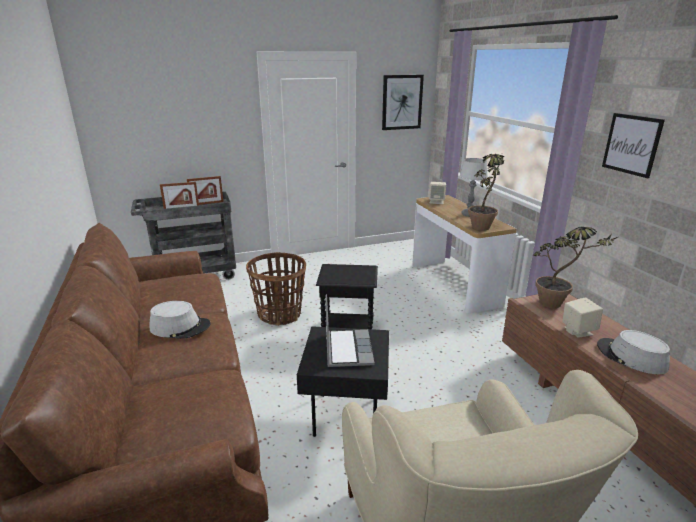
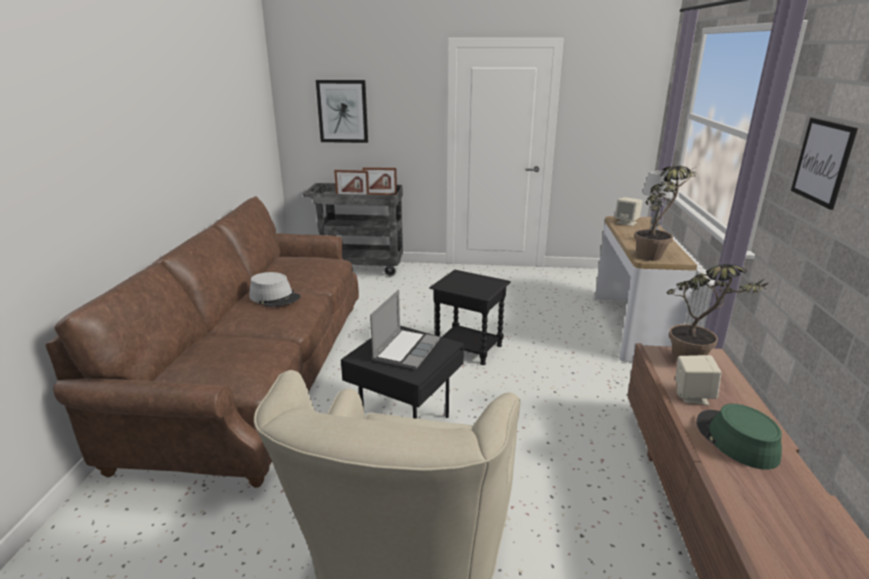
camera: 25 degrees right, 0 degrees up
(280, 314) = (413, 318): basket -> none
(402, 102) = (619, 99): picture -> picture (342, 111)
(631, 357) = (736, 440): grey hat -> green hat

